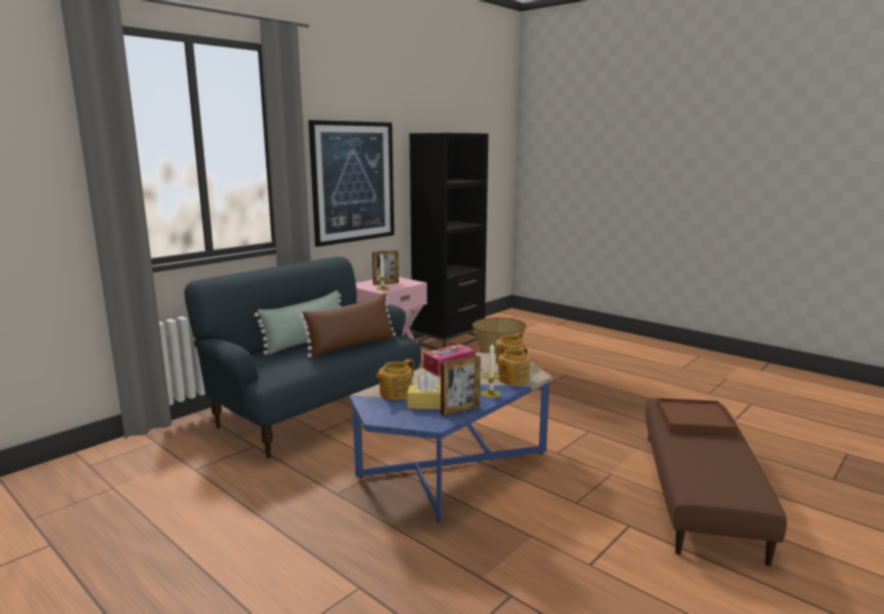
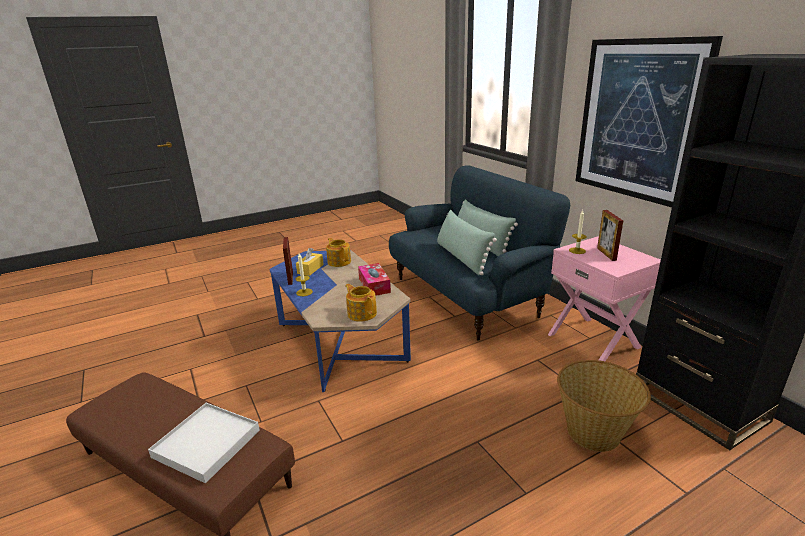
camera: 110 degrees right, 10 degrees up
(352, 345) = (462, 258): brown pillow -> green pillow
(512, 379) = (322, 306): teapot -> none
(694, 420) = (206, 443): brown tray -> white tray

